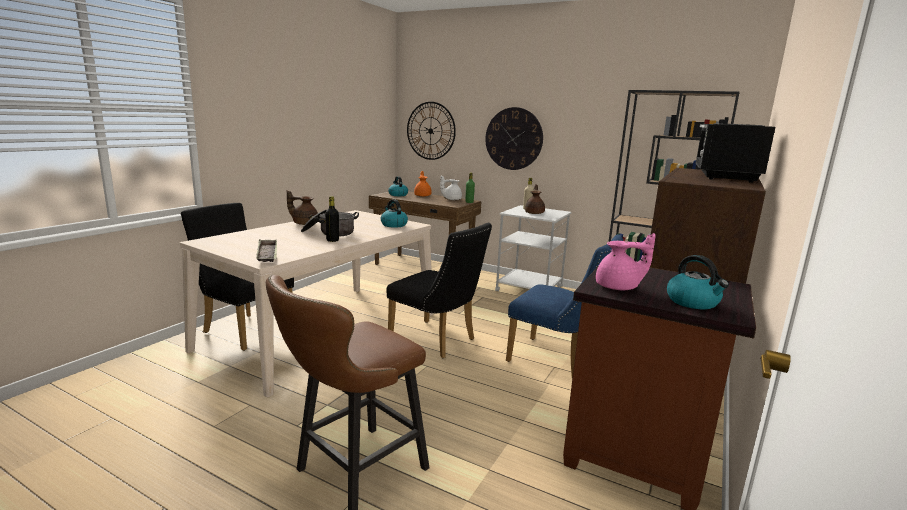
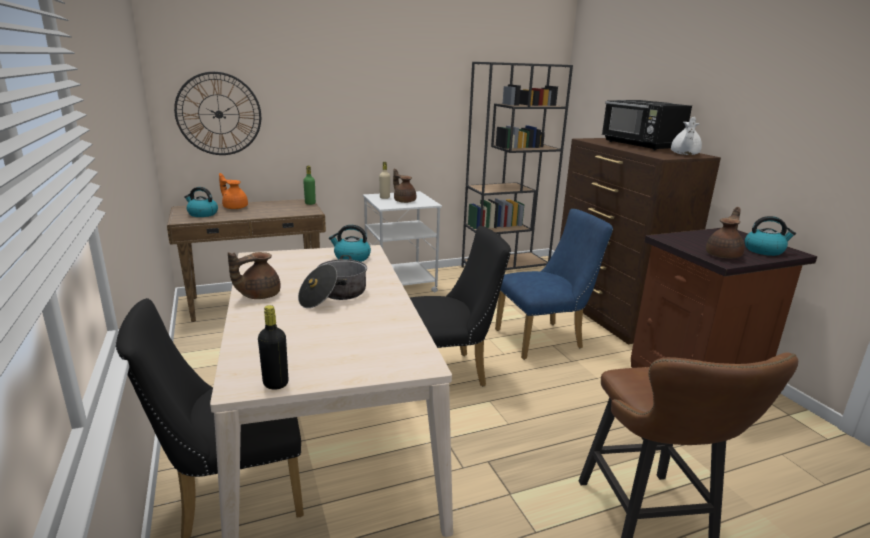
camera: 50 degrees left, 5 degrees up
(267, 254) = (388, 354): tray -> none
(332, 240) = (374, 303): black bottle -> black bottle (275, 383)
(451, 199) = (282, 204): white teapot -> white teapot (684, 154)
(513, 139) = (345, 117): wall clock -> none
(619, 287) = (724, 255): pink teapot -> brown teapot

